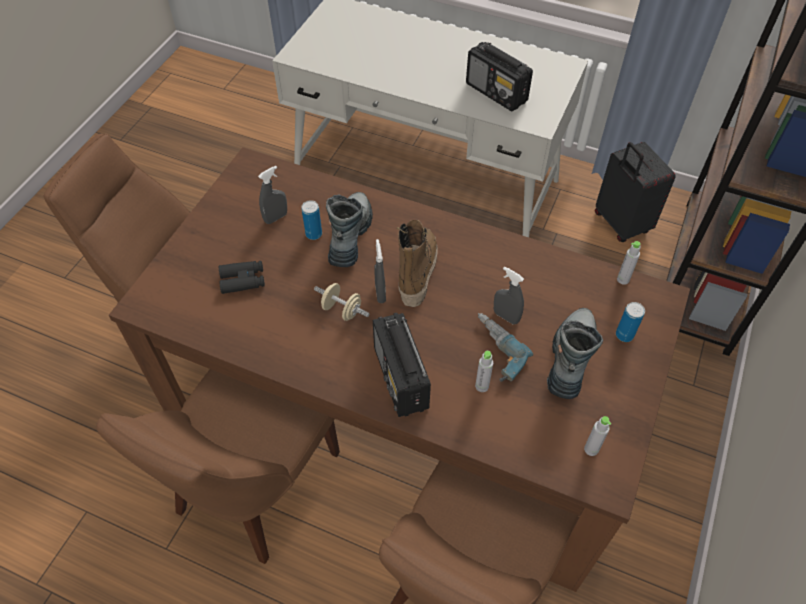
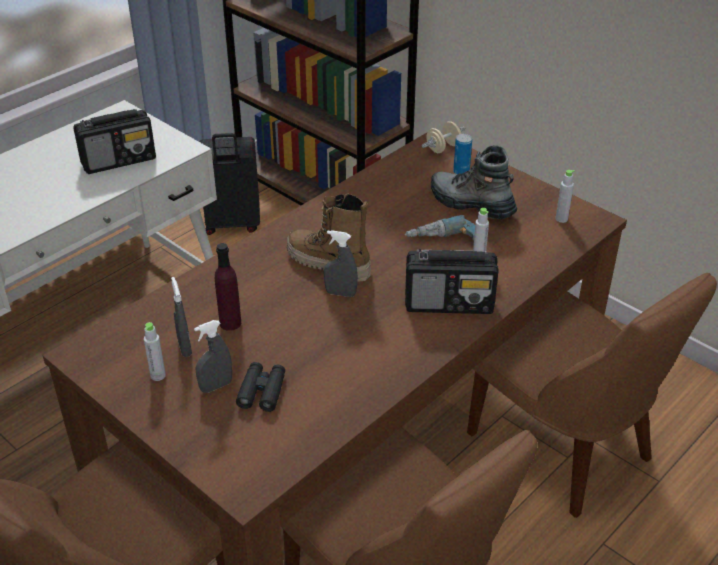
camera: 70 degrees left, 15 degrees down
(314, 234) = (230, 323): can -> purple bottle
(342, 310) = (347, 324): beige dumbbell -> beige dumbbell (443, 148)
(350, 236) = (251, 297): boot -> none
(506, 316) = (410, 225): grey spray bottle -> grey spray bottle (216, 386)
(623, 279) = (405, 156): grey bottle -> grey bottle (158, 375)

